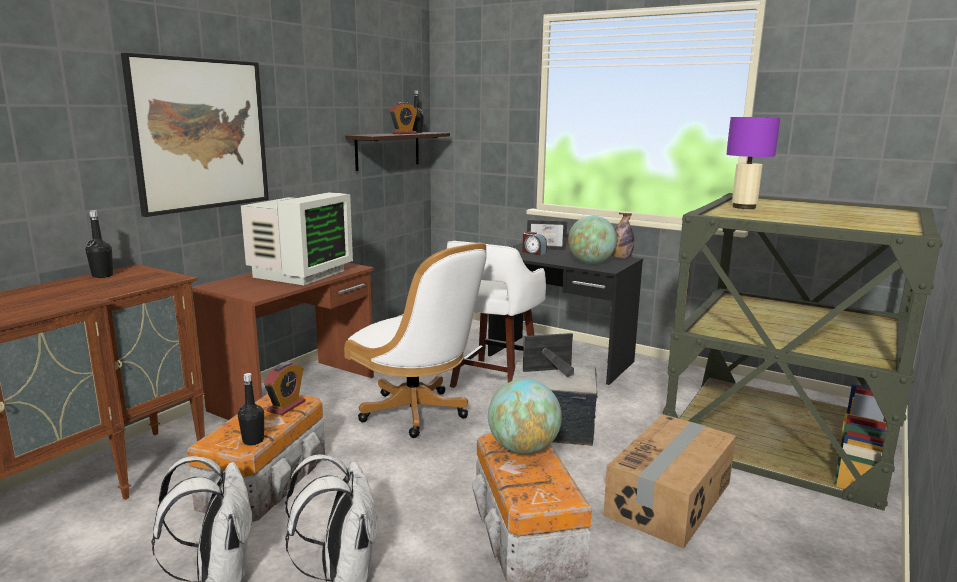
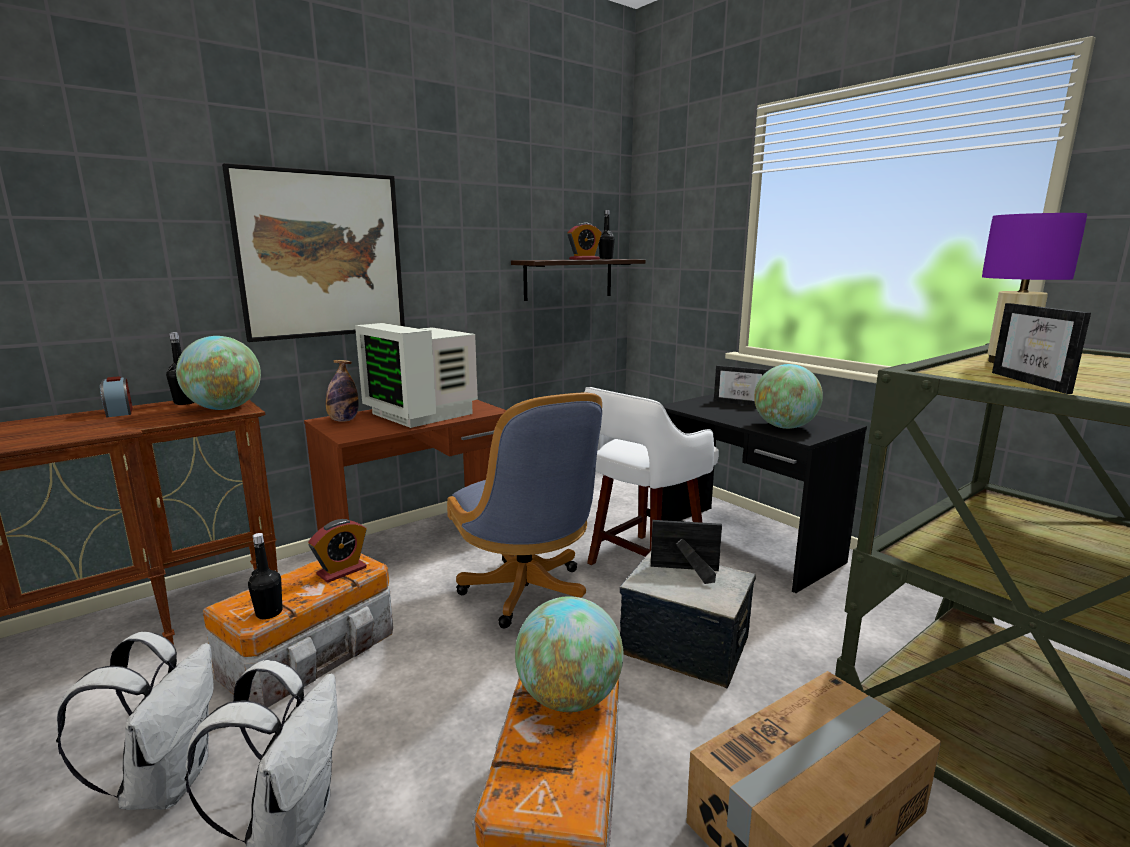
camera: 20 degrees right, 0 degrees up
(154, 277) = (224, 408): none -> globe
(298, 274) = (423, 413): monitor -> monitor turned 90 degrees clockwise
(420, 416) = (530, 598): white office chair -> blue office chair
(533, 252) = (718, 407): alarm clock -> alarm clock (119, 412)
(620, 258) = (833, 423): bottle -> bottle (343, 420)
(768, 218) = (1040, 383): none -> picture frame

